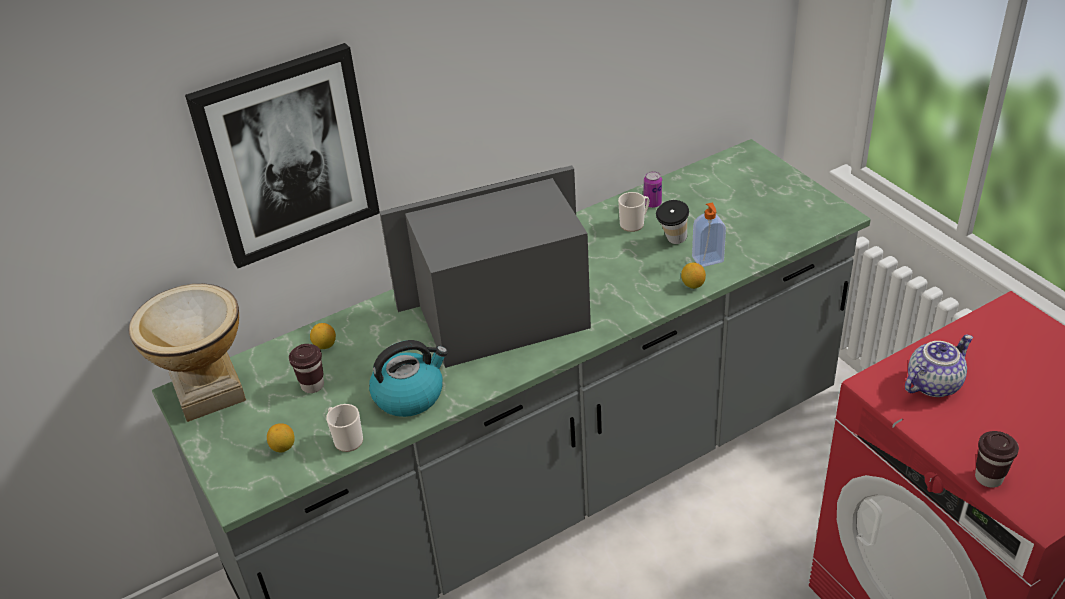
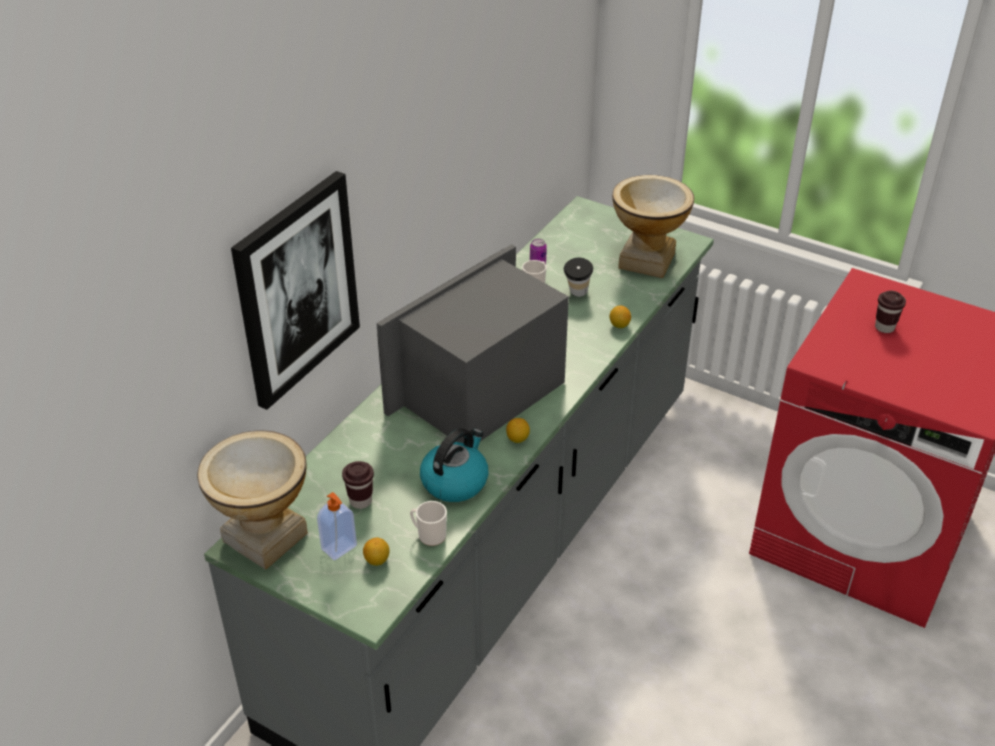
camera: 30 degrees left, 0 degrees up
(325, 345) = (343, 464): lemon -> lemon (517, 439)
(708, 260) = (616, 302): soap dispenser -> soap dispenser (340, 548)
(775, 223) = (646, 260): none -> vase
(932, 383) = (848, 349): teapot -> none
(988, 478) = (929, 404): brown cup -> brown cup (884, 327)

